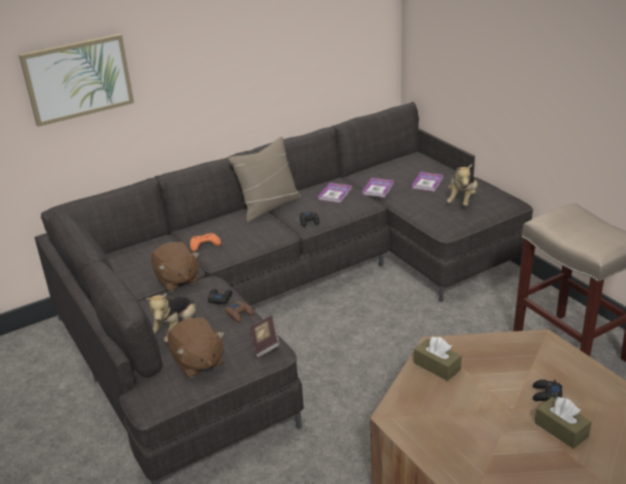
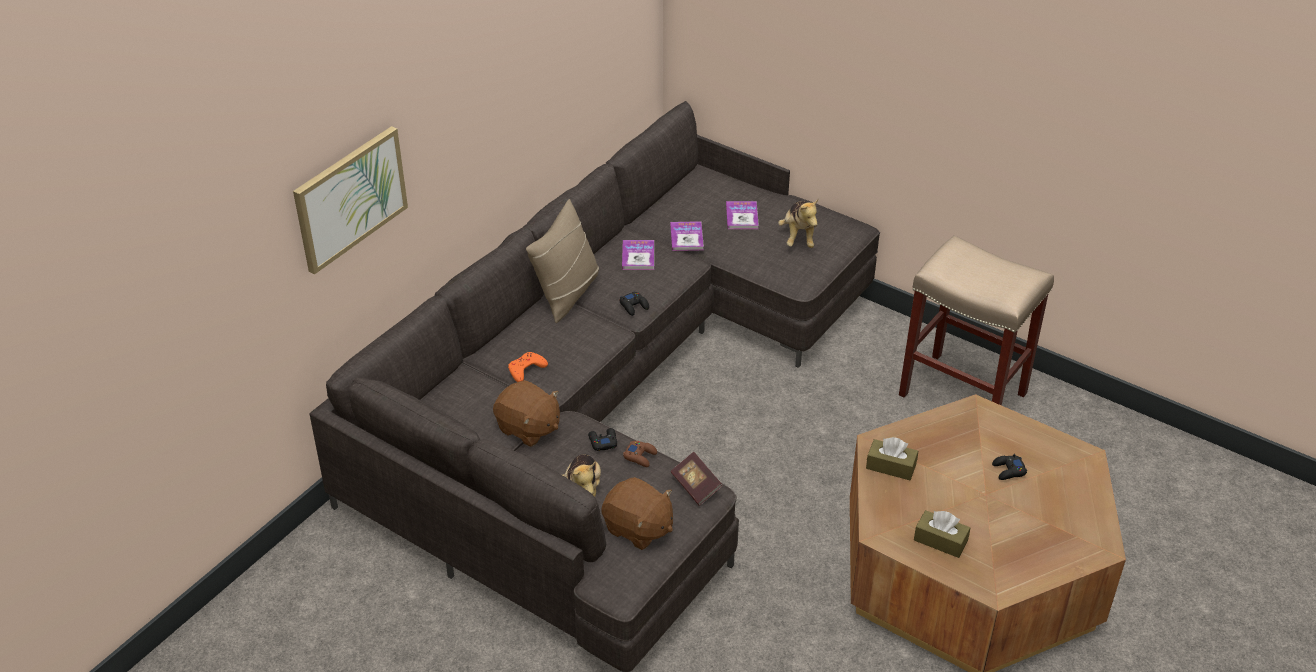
camera: 25 degrees left, 10 degrees up
(561, 429) = (1038, 504): brown tissue box -> brown tissue box (940, 540)

